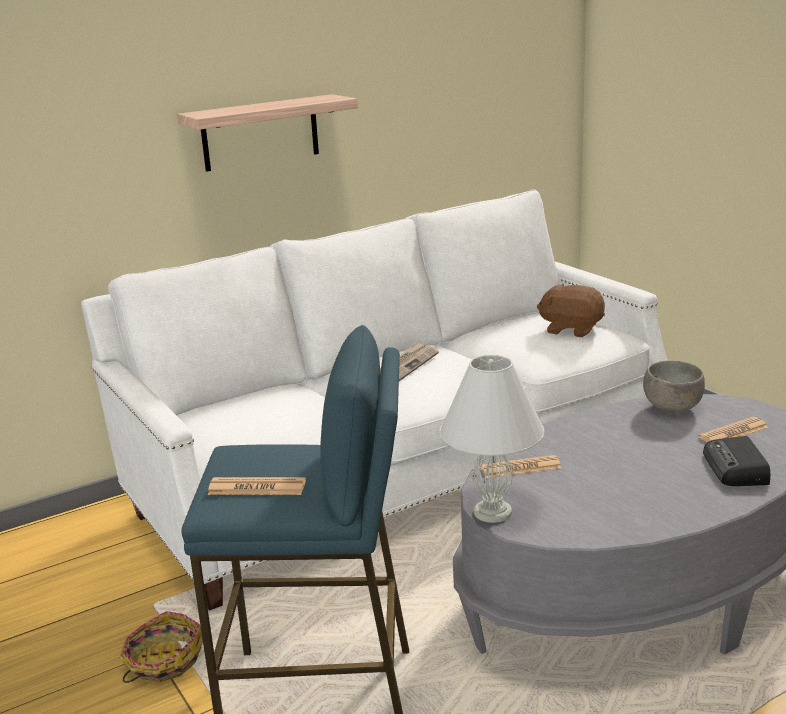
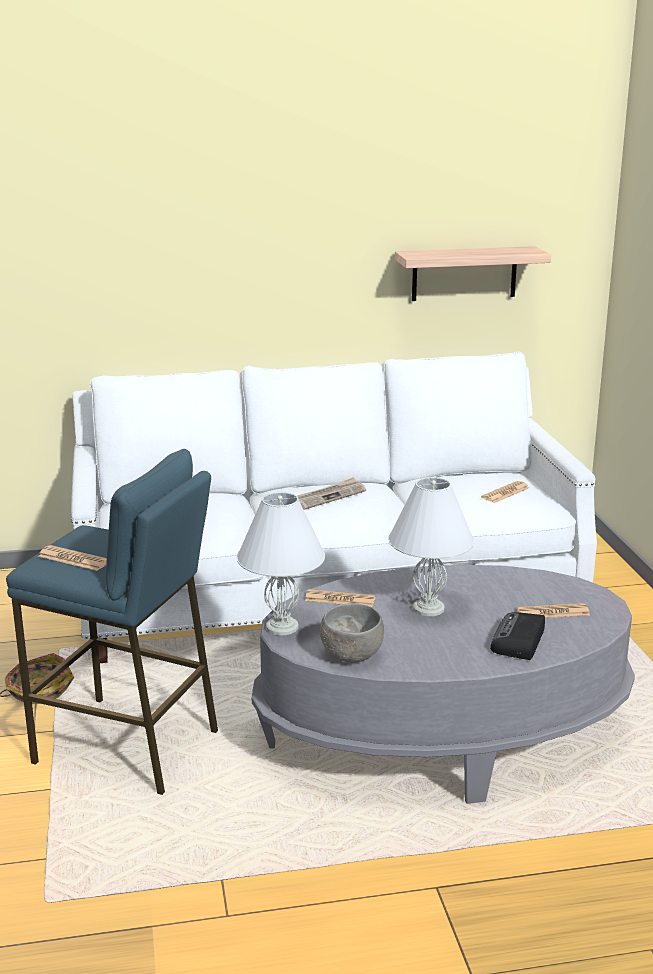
camera: 20 degrees right, 0 degrees up
(260, 133) = (250, 268): shelf -> shelf (464, 273)
(571, 329) = (505, 493): brown plush toy -> newspaper
(616, 457) = (428, 609): none -> white table lamp
(671, 408) = (522, 581): grey bowl -> grey bowl (350, 656)

